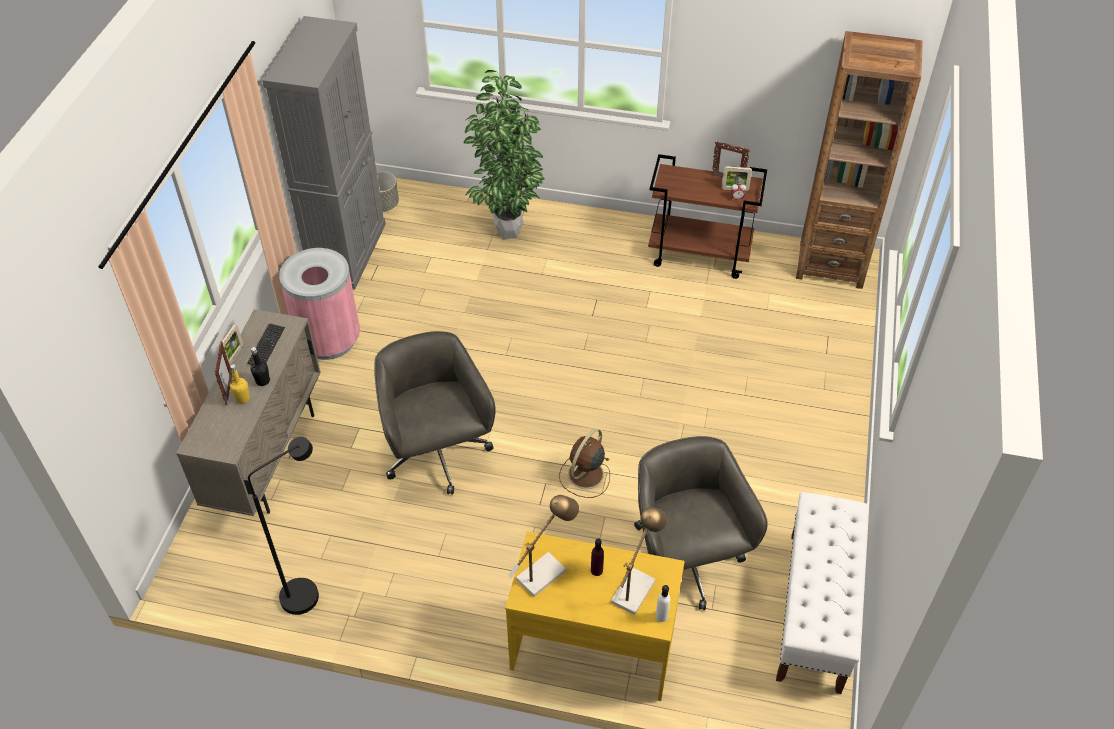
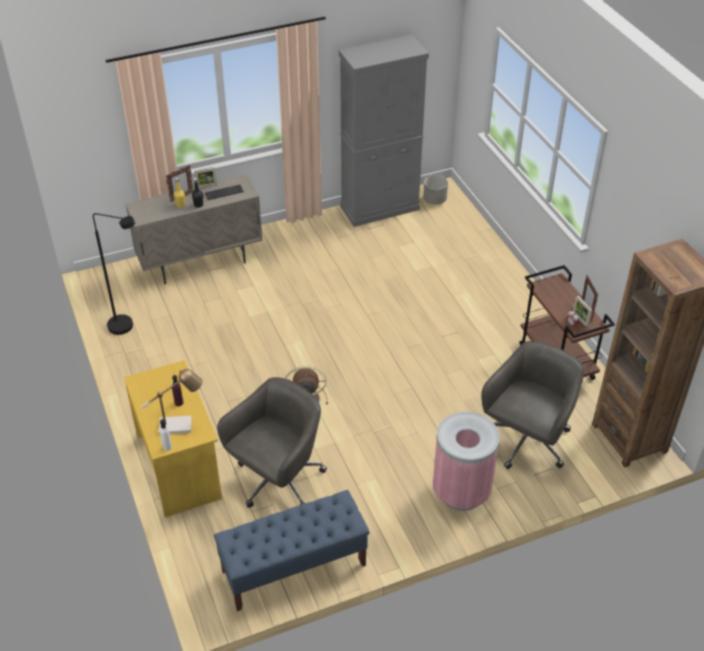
camera: 55 degrees right, 5 degrees down
(329, 340) = (305, 238): pink trash can -> pink trash can (461, 491)
(437, 454) = (262, 326): grey office chair -> grey office chair (526, 442)
(506, 233) = (469, 262): potted plant -> none
(545, 570) = (161, 381): table lamp -> none
(815, 611) = (293, 568): white bench -> blue bench

